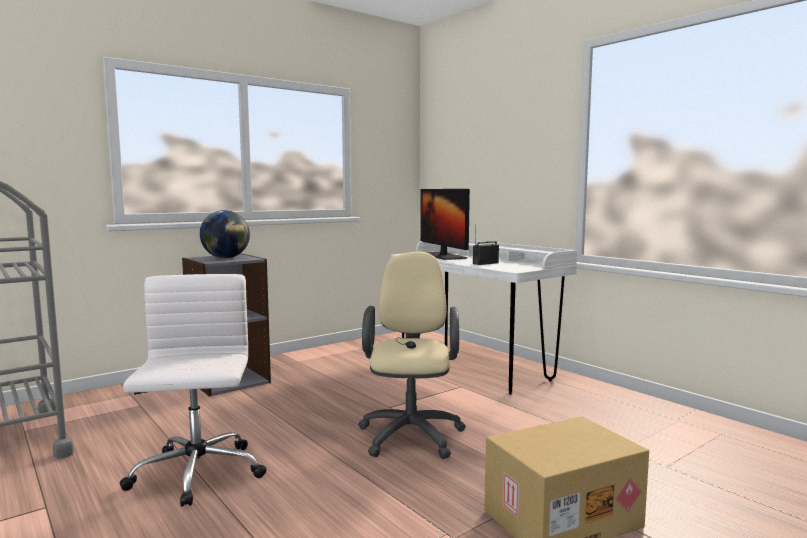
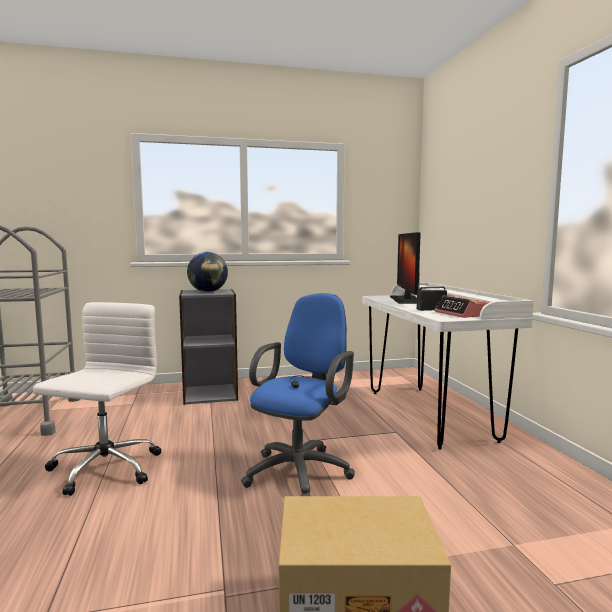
camera: 25 degrees right, 0 degrees up
(411, 433) = (301, 471): beige office chair -> blue office chair
(519, 266) = (461, 314): none -> alarm clock

